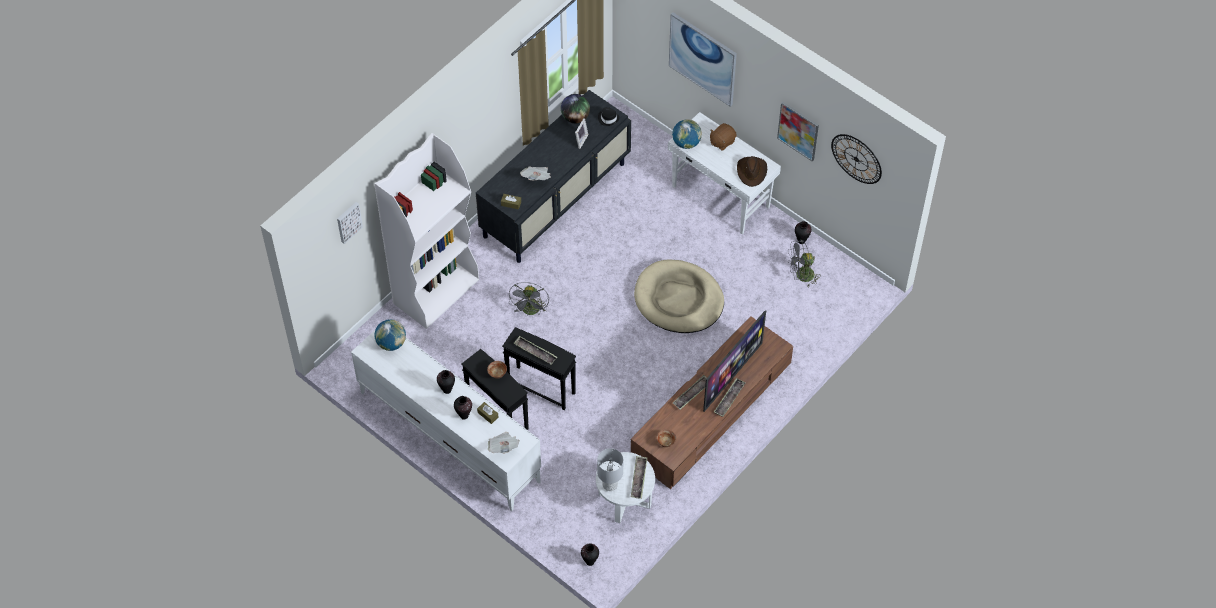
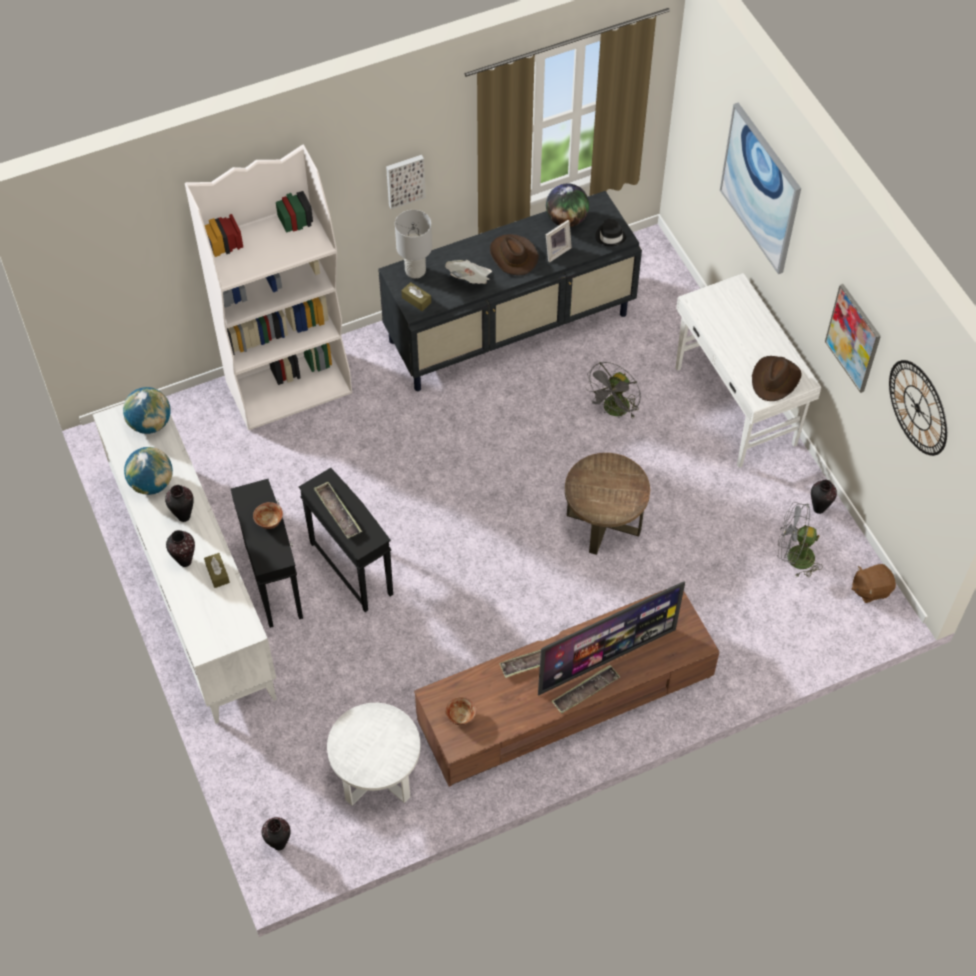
camera: 25 degrees right, 0 degrees up
(348, 221) = (138, 227): picture -> picture (405, 180)
(503, 447) = (211, 628): newspaper -> none
(531, 311) = (396, 461): grey fan -> grey fan (614, 411)
(555, 153) = (512, 256): none -> brown hat
(610, 486) = (345, 747): grey table lamp -> grey table lamp (415, 272)
(639, 479) = (391, 754): tray -> none
(678, 299) = (603, 523): beige dog bed -> brown side table
(686, 143) = (702, 307): globe -> globe (152, 484)
(722, 142) = (754, 324): brown plush toy -> brown plush toy (871, 589)

